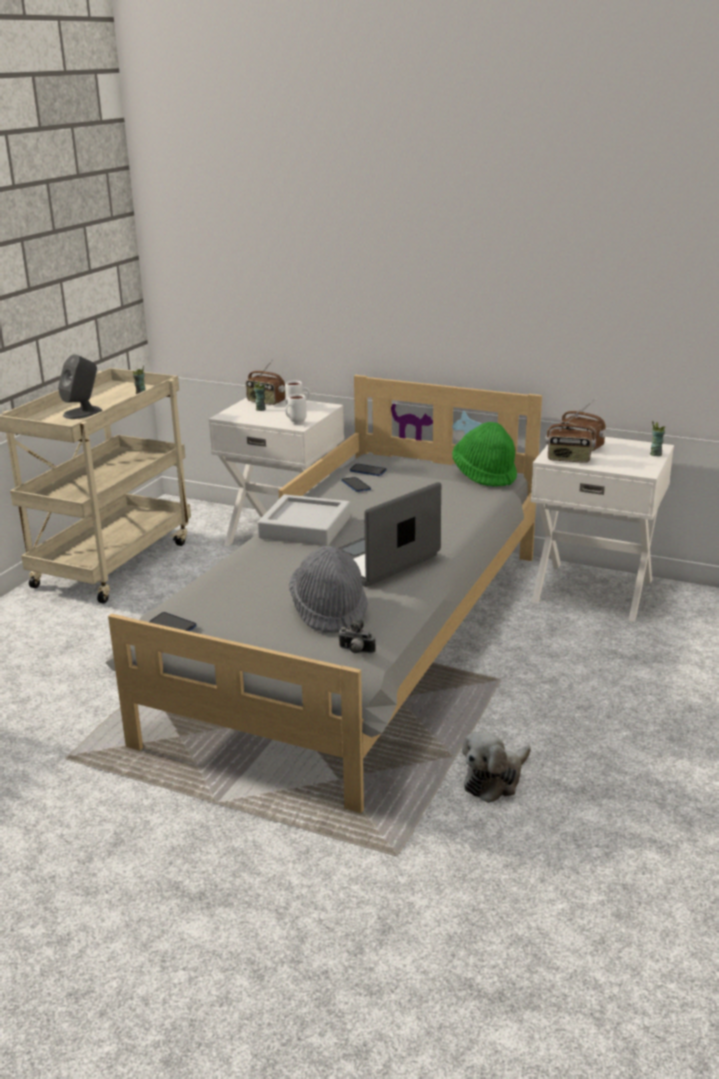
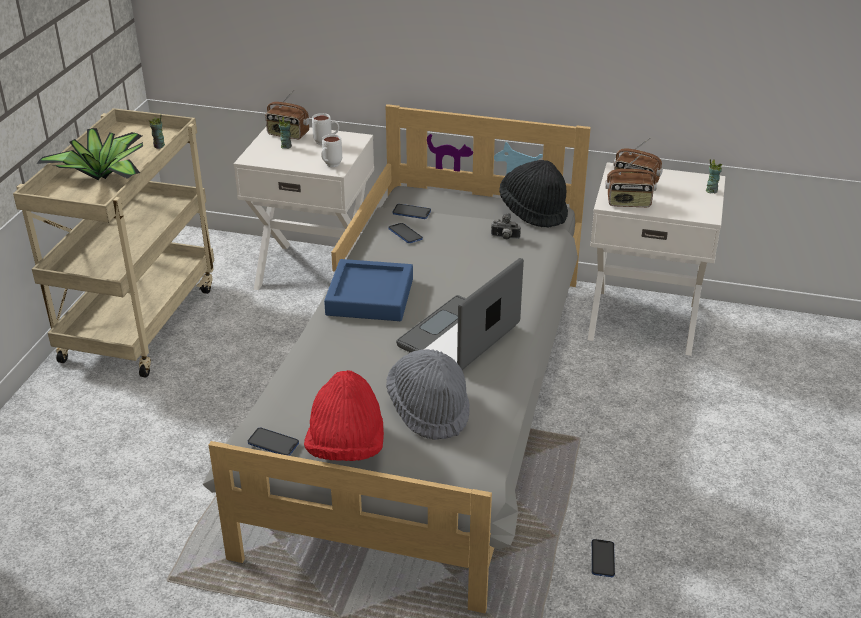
camera: 10 degrees left, 10 degrees up
(83, 413) = (103, 176): grey speaker -> potted plant
(239, 633) = (346, 447): none -> red hat
(305, 527) = (370, 297): grey tray -> blue tray
(355, 651) = (471, 461): camera -> camera (505, 238)
(485, 475) = (533, 211): green hat -> black hat
(495, 780) = (602, 559): plush toy -> phone

